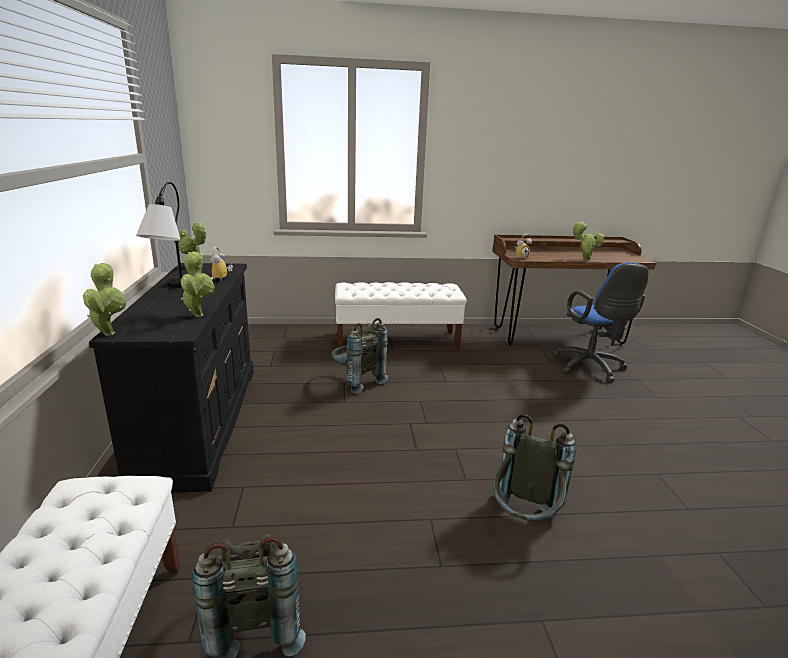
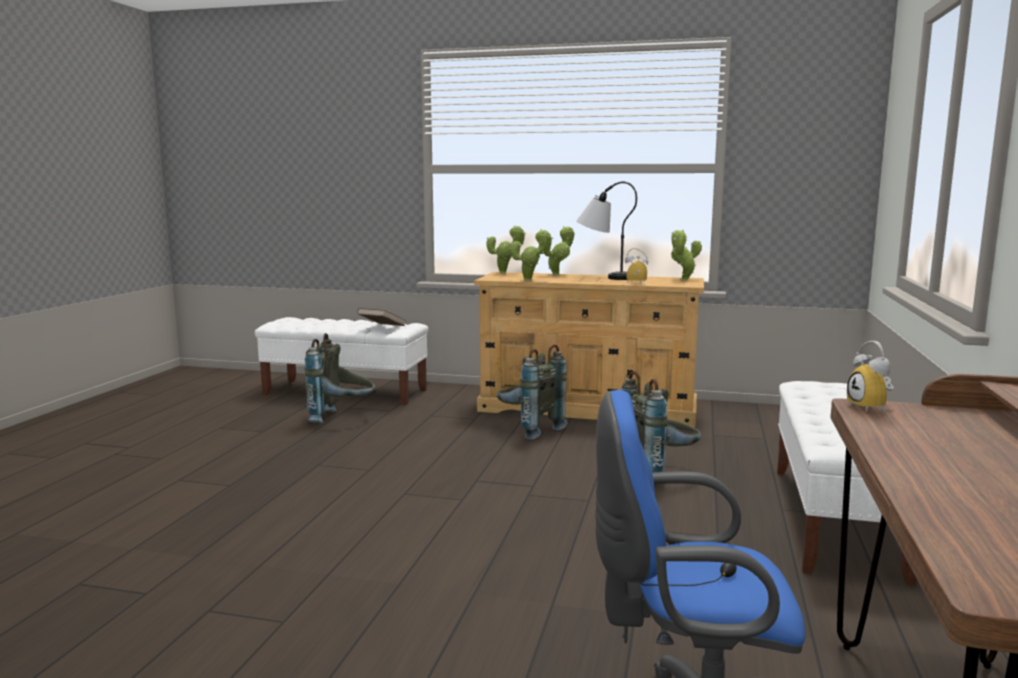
camera: 110 degrees right, 10 degrees down
(116, 509) = (382, 327): none -> brown book
(200, 420) = (589, 409): black dresser -> beige dresser
(523, 521) = (319, 505): grey backpack -> grey backpack (528, 429)
(584, 259) = (903, 472): potted plant -> potted plant (558, 274)

